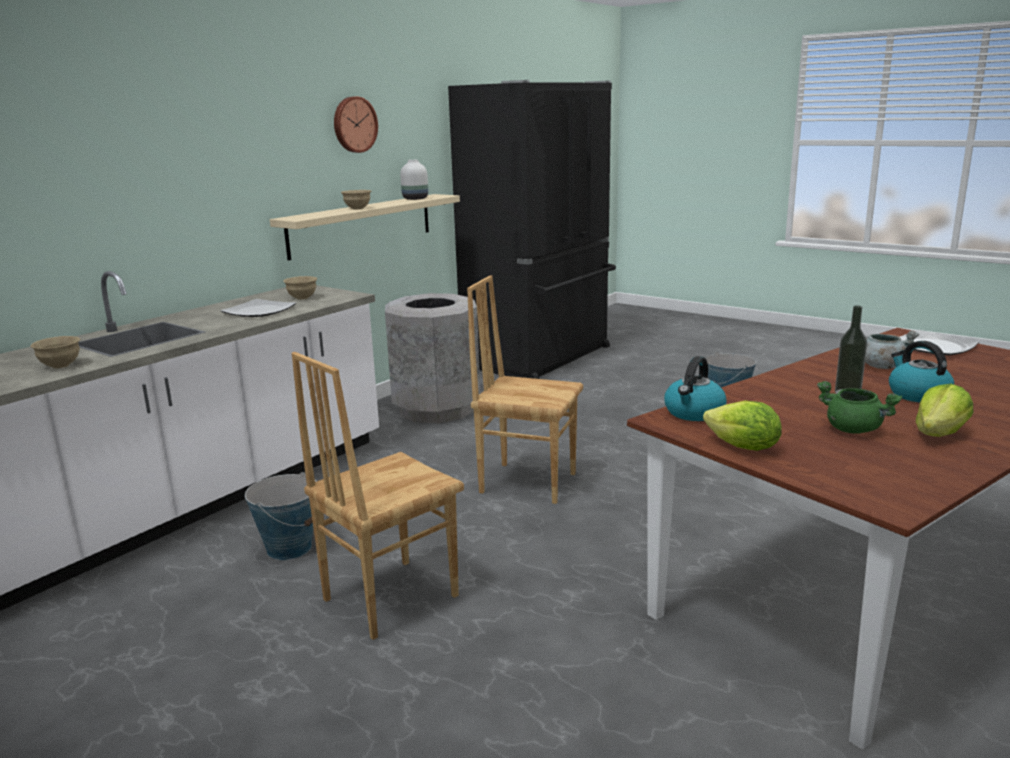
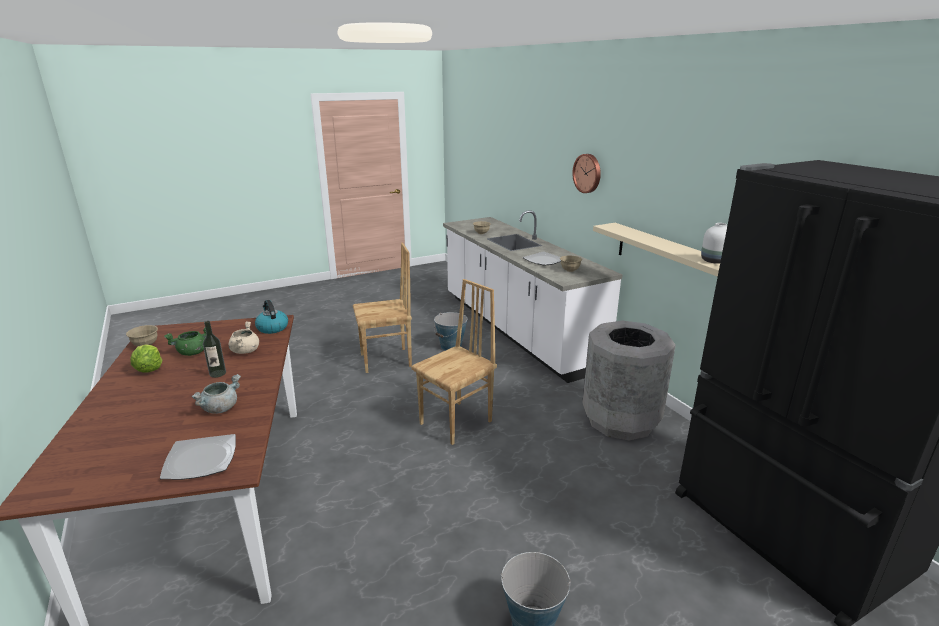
camera: 115 degrees right, 5 degrees up
(354, 124) = (692, 176): wall clock -> wall clock (588, 173)
(357, 208) = (650, 241): beige bowl -> beige bowl (145, 345)
(388, 597) = (386, 361): brown chair -> brown chair turned 90 degrees clockwise
(743, 448) = (228, 324): lettuce -> none
(778, 402) = (245, 351): none -> beige cooking pot
(917, 394) = (177, 392): kettle -> none

